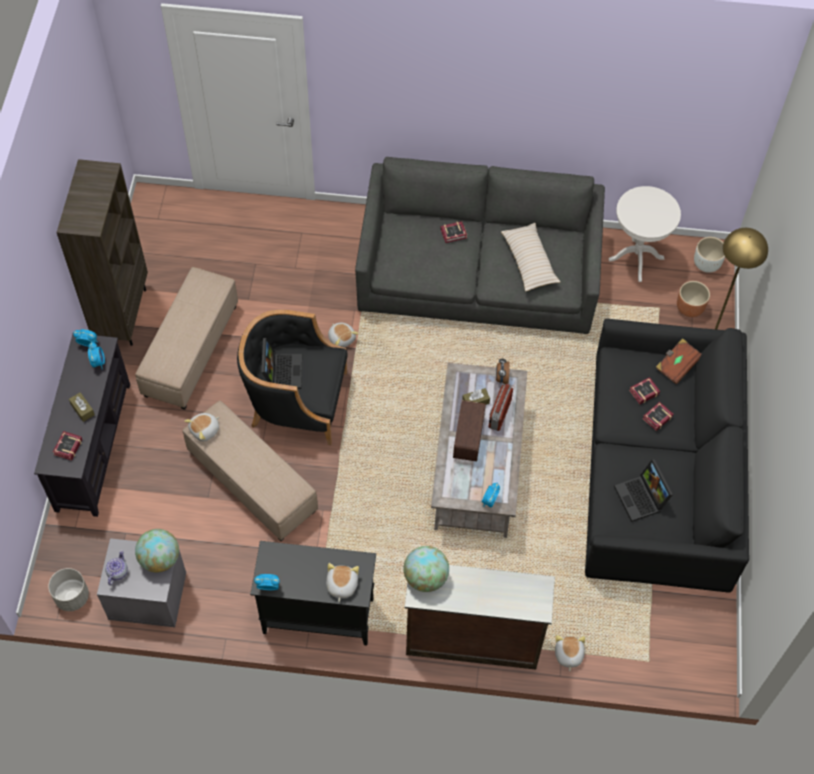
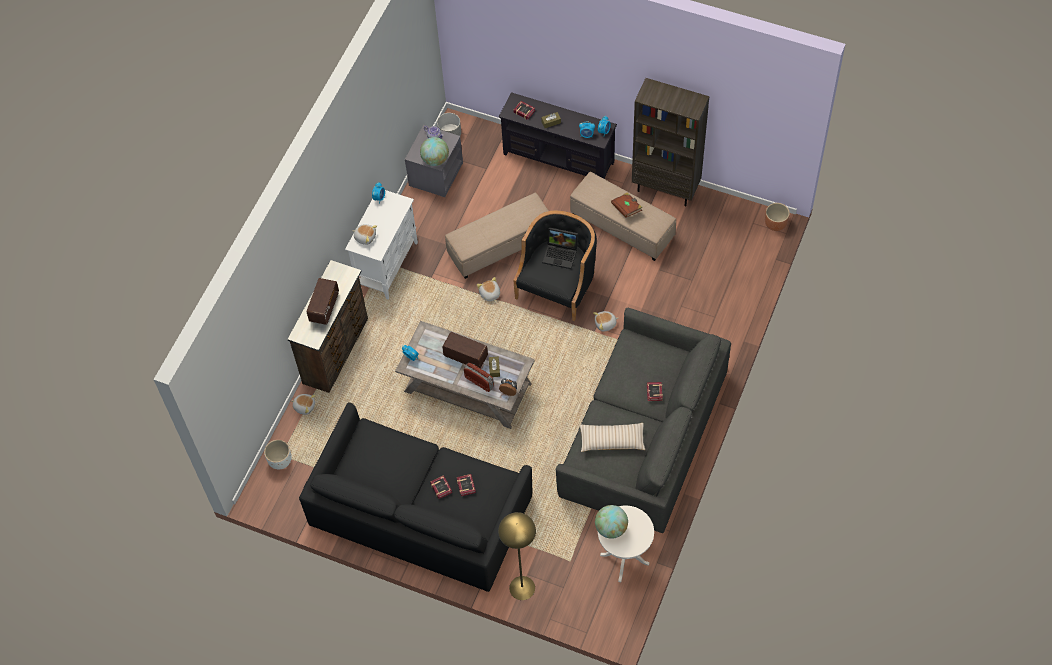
camera: 110 degrees right, 0 degrees up
(205, 430) = (529, 204): plush toy -> plush toy (489, 294)
(317, 616) = (387, 265): black cabinet -> white cabinet
(425, 577) = (345, 275): globe -> globe (611, 528)
(485, 589) = (324, 307): none -> radio
(642, 498) = (379, 456): laptop -> none
(676, 365) = (482, 517): brown book -> brown book (627, 208)
(689, 308) = (563, 585): brown planter -> brown planter (776, 224)
(706, 264) = (604, 615): white planter -> white planter (280, 461)

